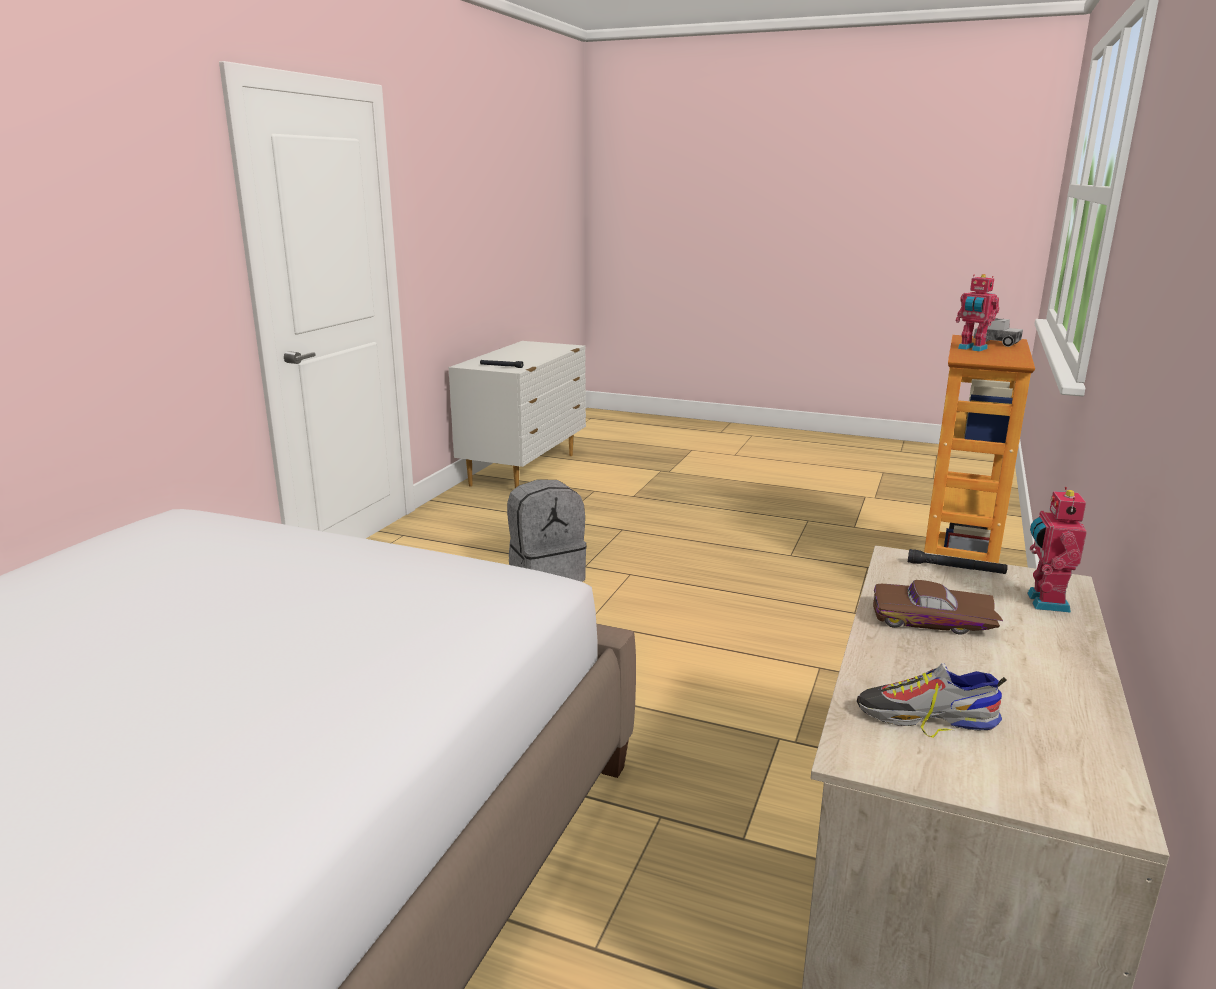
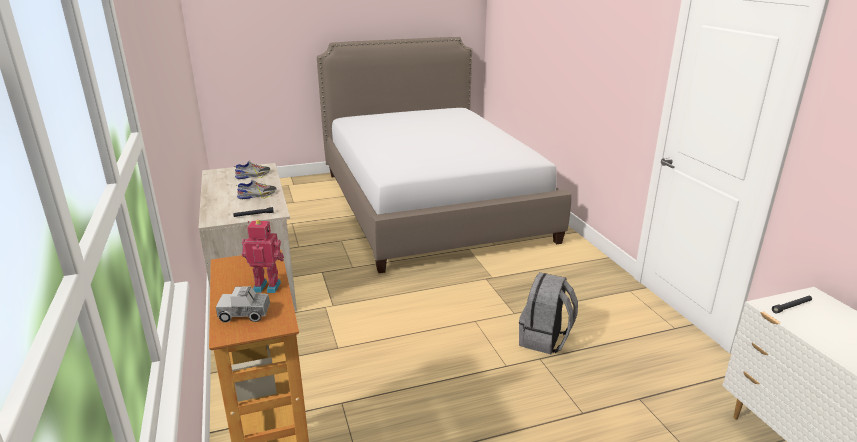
camera: 140 degrees right, 5 degrees up
(932, 621) = (257, 195): brown toy car -> shoe
(1044, 602) = (219, 211): toy robot -> none

